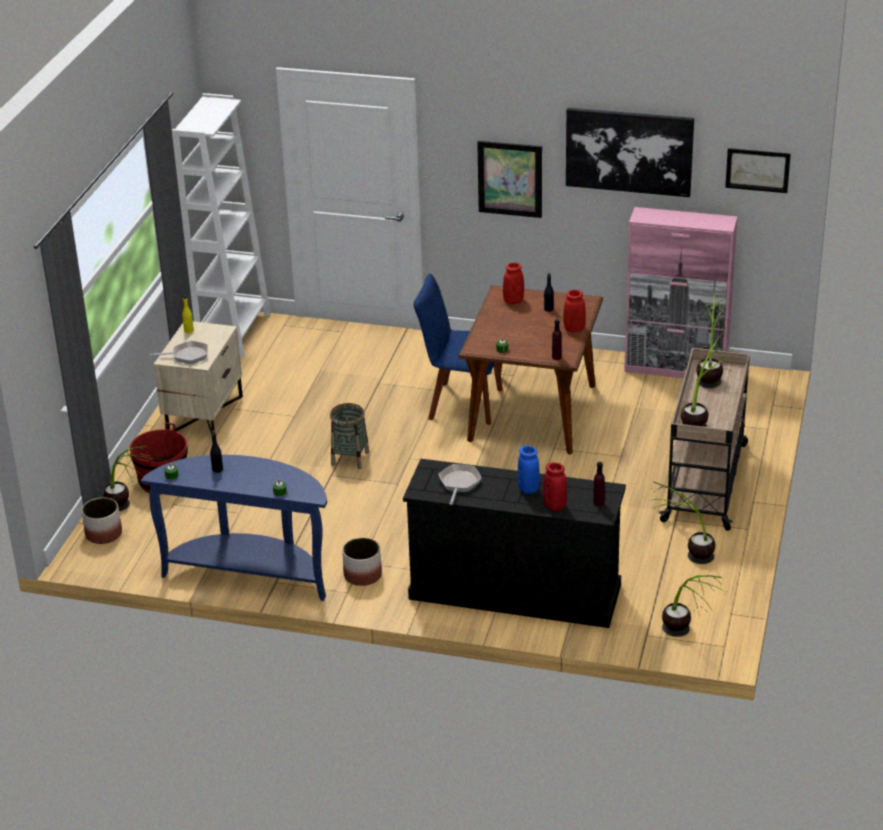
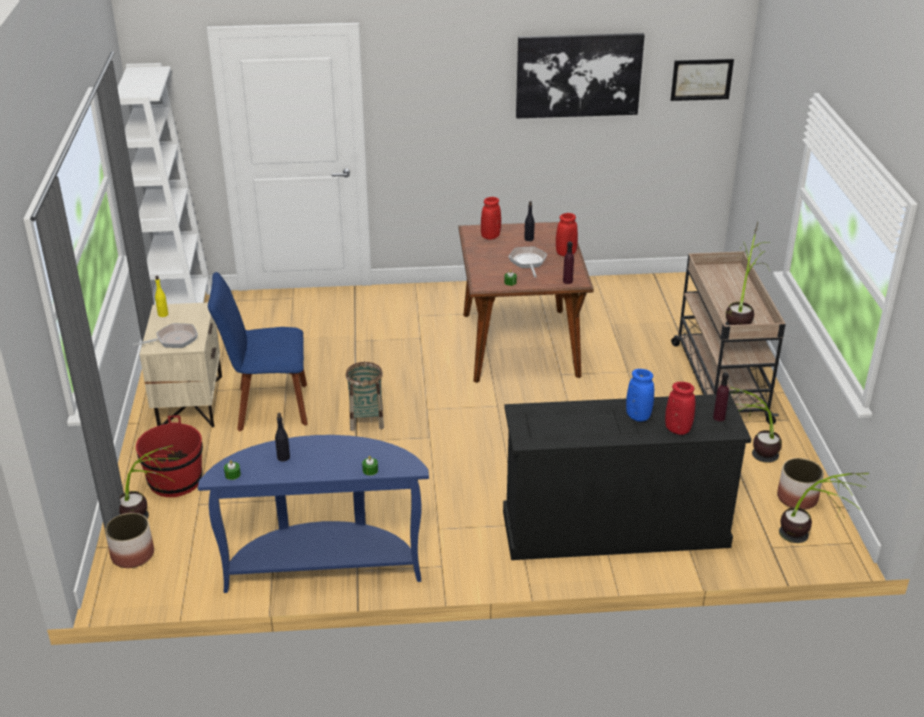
camera: 20 degrees left, 0 degrees up
(363, 575) = (447, 543): planter -> planter (797, 498)
(459, 483) = (563, 424): frying pan -> frying pan (528, 262)
(461, 403) = (447, 347): blue chair -> blue chair (267, 407)
(510, 179) = (459, 118): picture -> none
(676, 369) = (624, 284): pink cabinet -> none
(710, 373) = (714, 274): potted plant -> none

